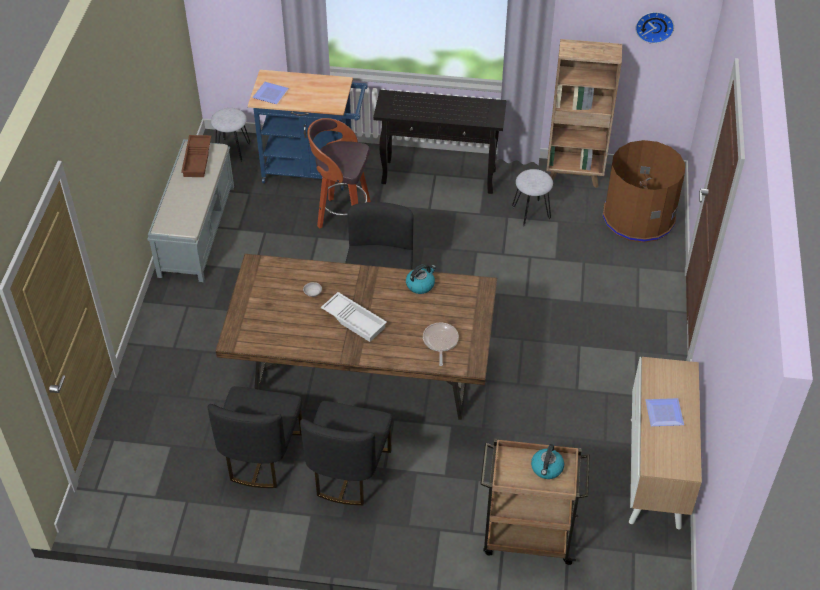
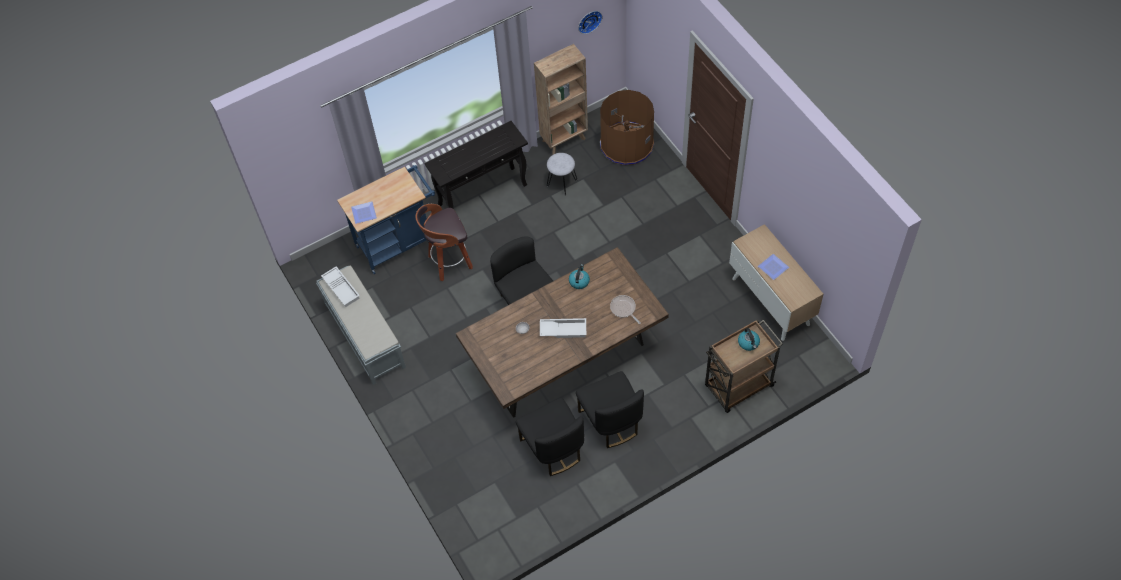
camera: 35 degrees left, 10 degrees up
(198, 159) = (342, 288): brown tray -> white tray
(233, 150) = (329, 263): grey stool -> none

